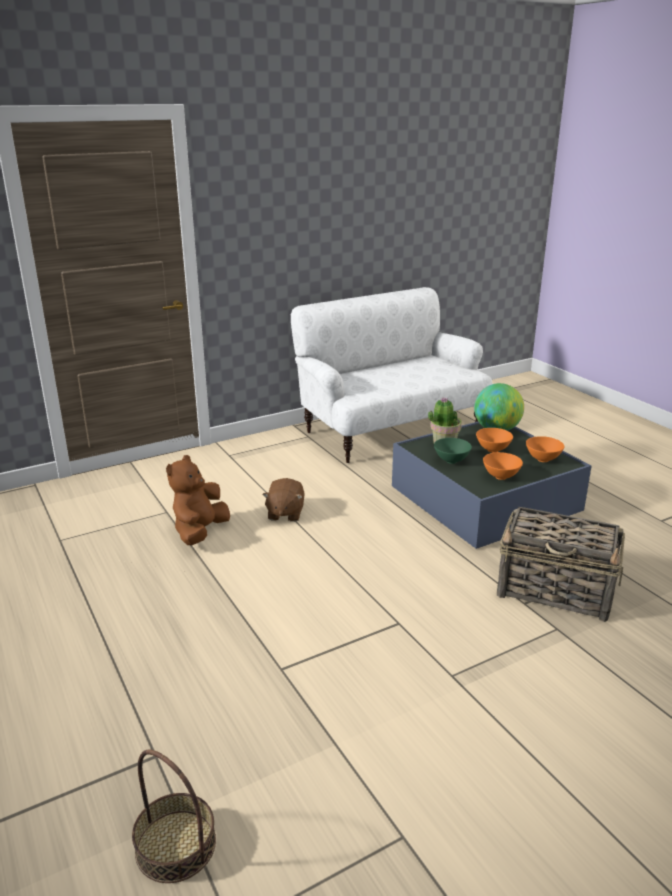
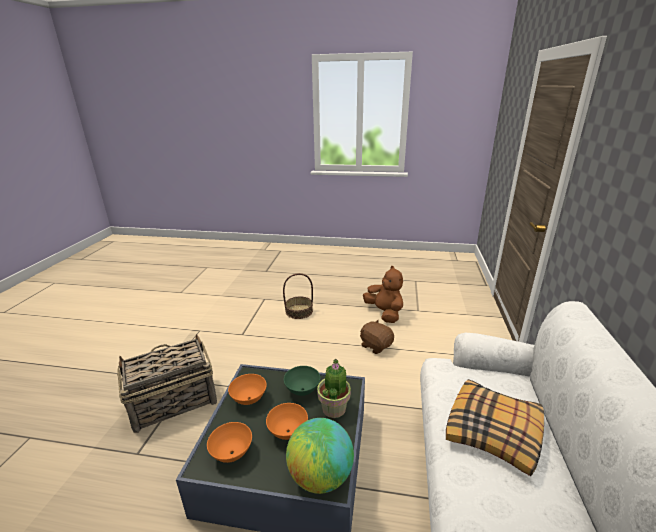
camera: 130 degrees right, 0 degrees up
(175, 845) = (236, 267): basket -> basket (299, 311)
(394, 376) = (494, 432): none -> pillow

